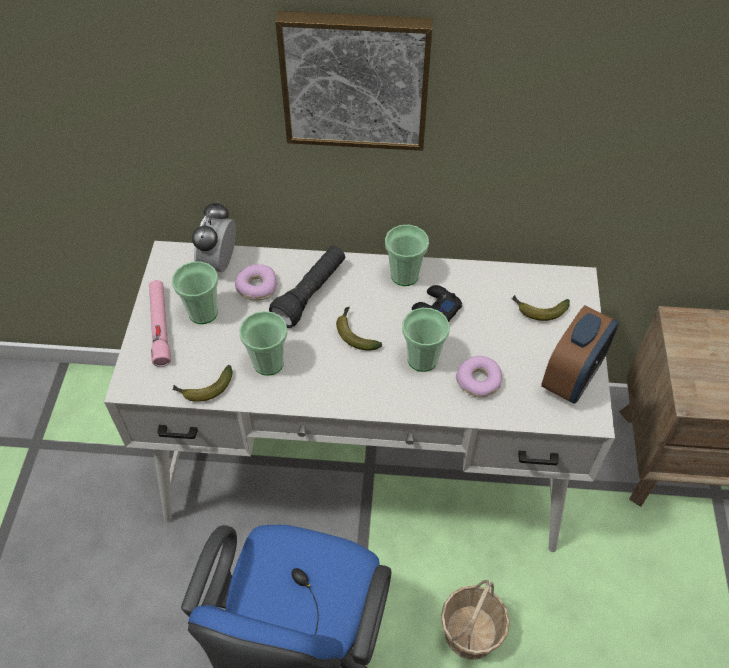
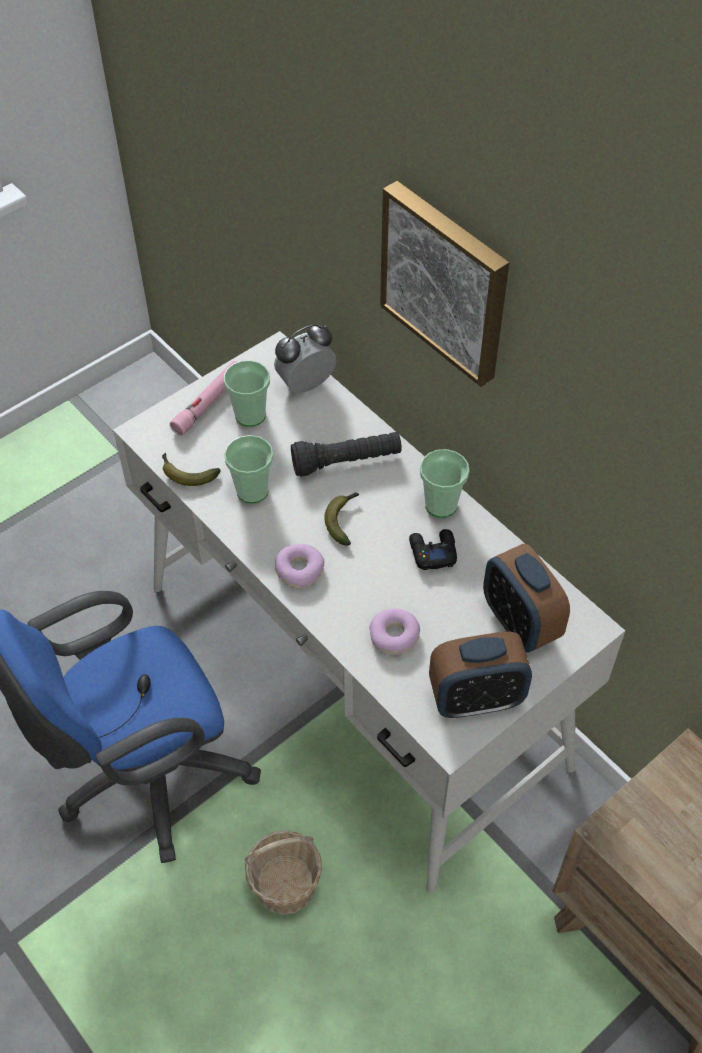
camera: 45 degrees right, 0 degrees up
(256, 287) = (312, 425): donut -> donut (299, 570)
(422, 359) = (371, 582): cup -> none
(538, 310) = (519, 623): banana -> alarm clock

